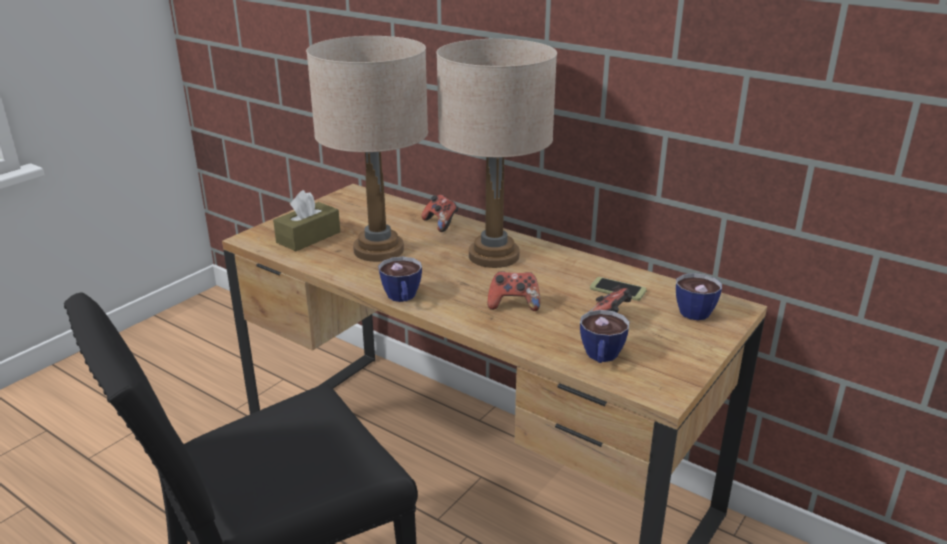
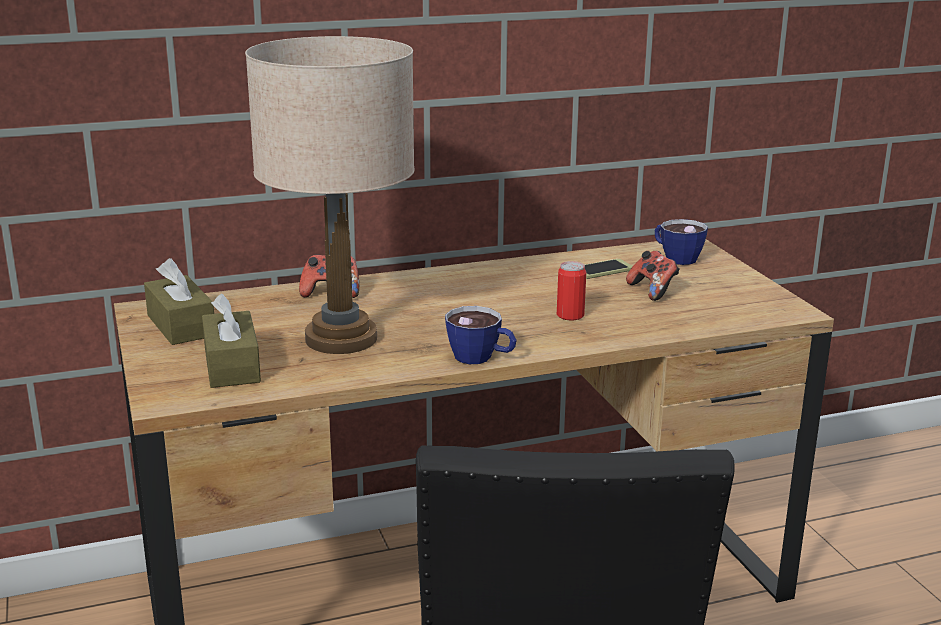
camera: 55 degrees left, 5 degrees down
(344, 207) = (181, 325): none -> brown tissue box
(494, 256) = (453, 293): beige table lamp -> none
(513, 304) = (570, 315): game controller -> can
(601, 358) = (713, 313): cup -> none

